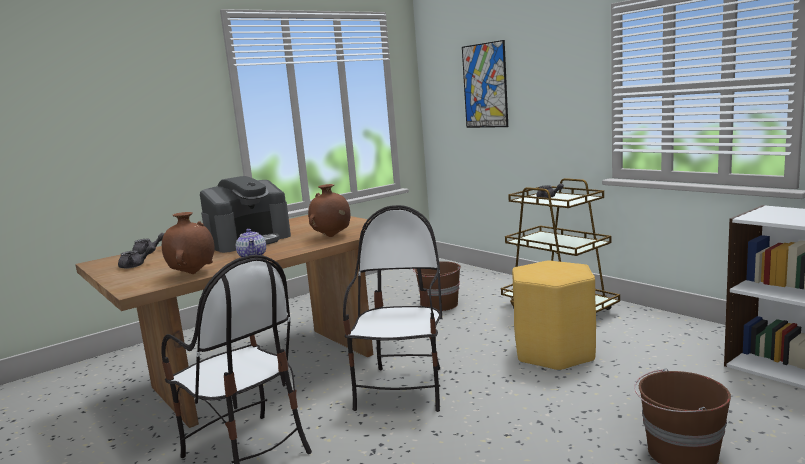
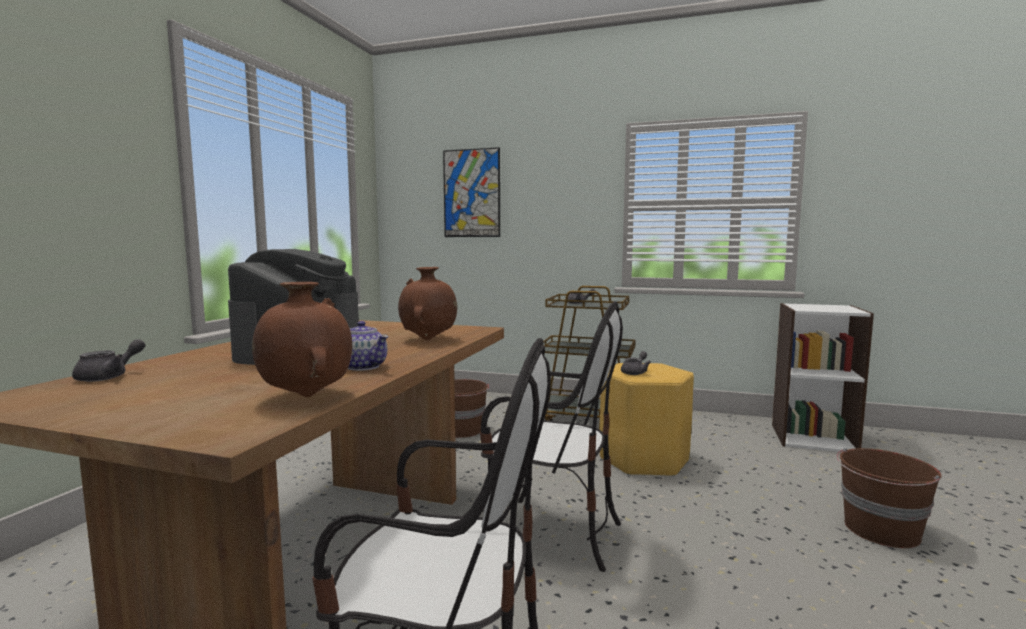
camera: 35 degrees left, 5 degrees down
(136, 266) = (127, 397): grey teapot -> grey teapot (635, 372)
(403, 390) = (551, 535): chair -> chair turned 135 degrees clockwise

